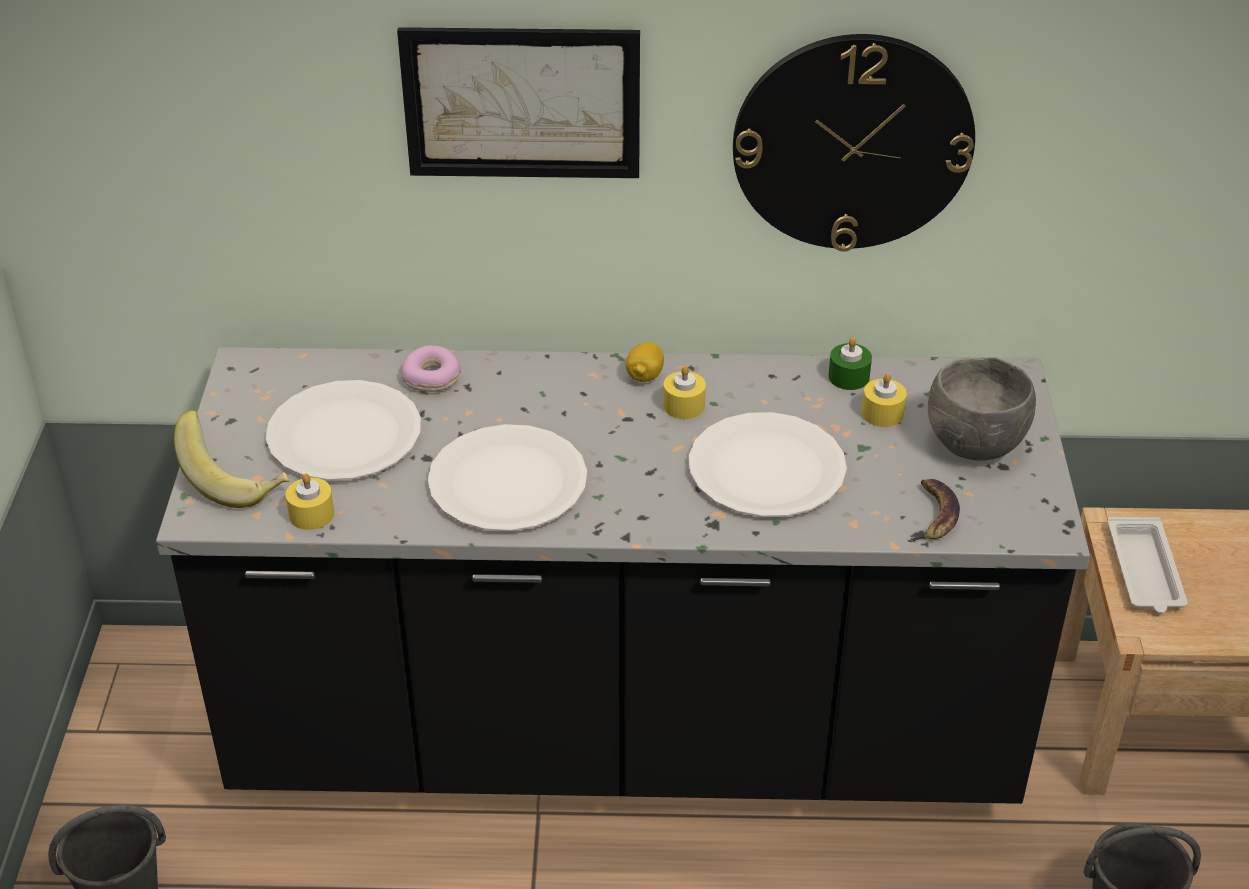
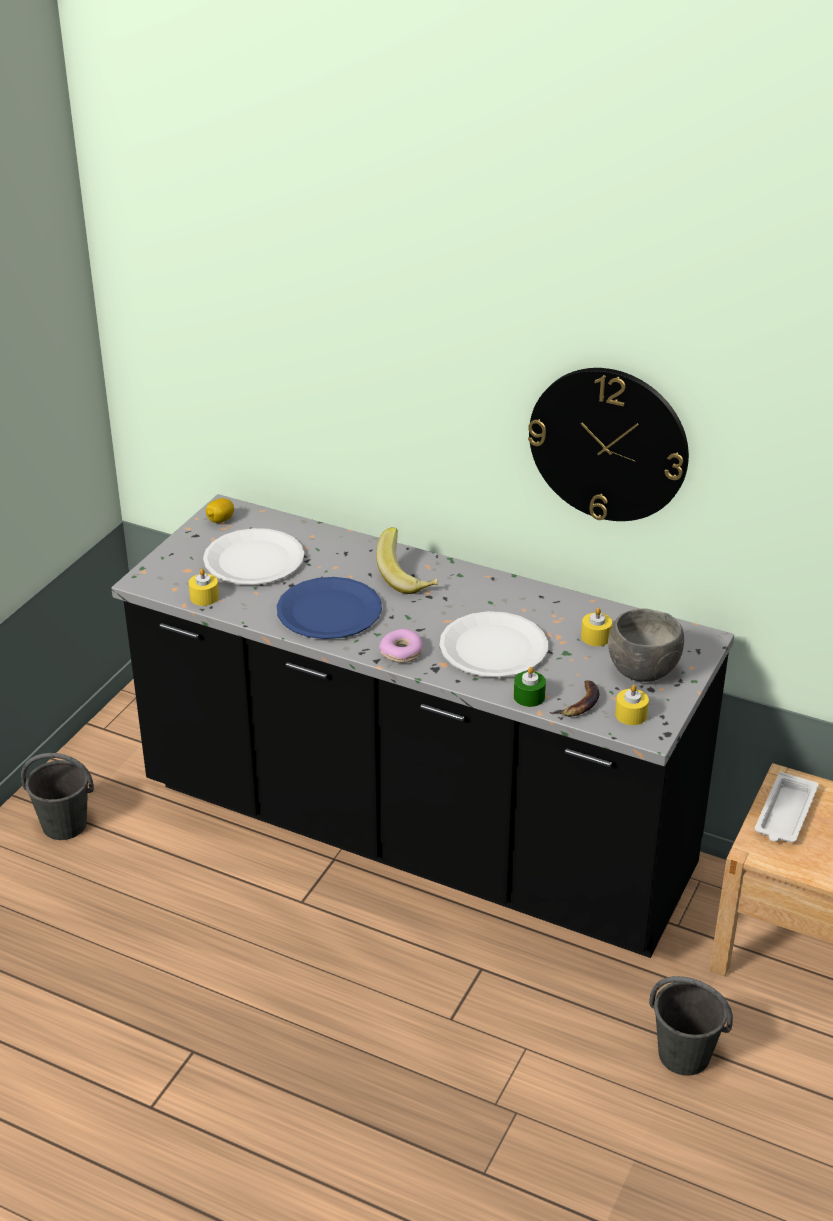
camera: 25 degrees right, 5 degrees down
(235, 481) = (175, 568): banana -> banana (408, 578)
(432, 378) = (328, 542): donut -> donut (402, 652)
(507, 482) = (329, 611): white plate -> blue plate
(522, 103) = (404, 372): picture -> none
(644, 376) = (459, 575): lemon -> lemon (220, 520)
(684, 405) = (470, 598): yellow candle -> yellow candle (631, 715)
(848, 377) = (591, 610): green candle -> green candle (529, 697)

